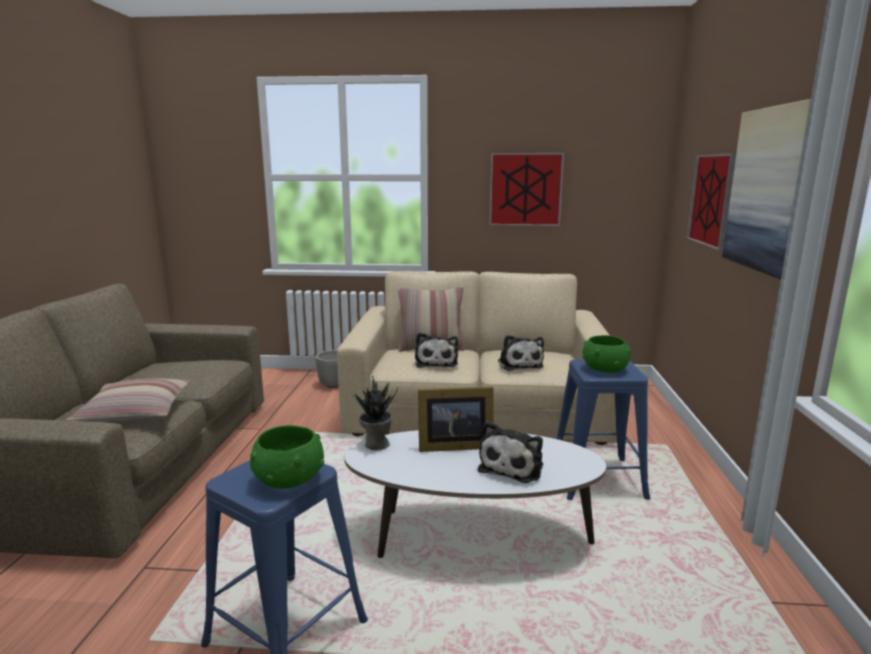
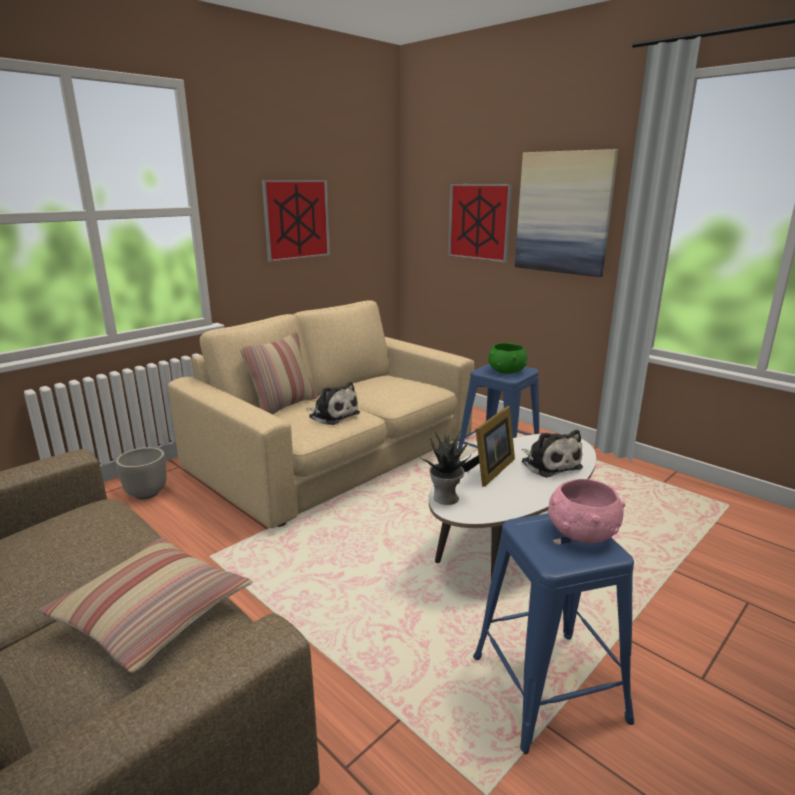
camera: 50 degrees left, 5 degrees up
(288, 479) = (581, 533): green bowl -> pink bowl
(519, 364) = (394, 393): plush toy -> none

